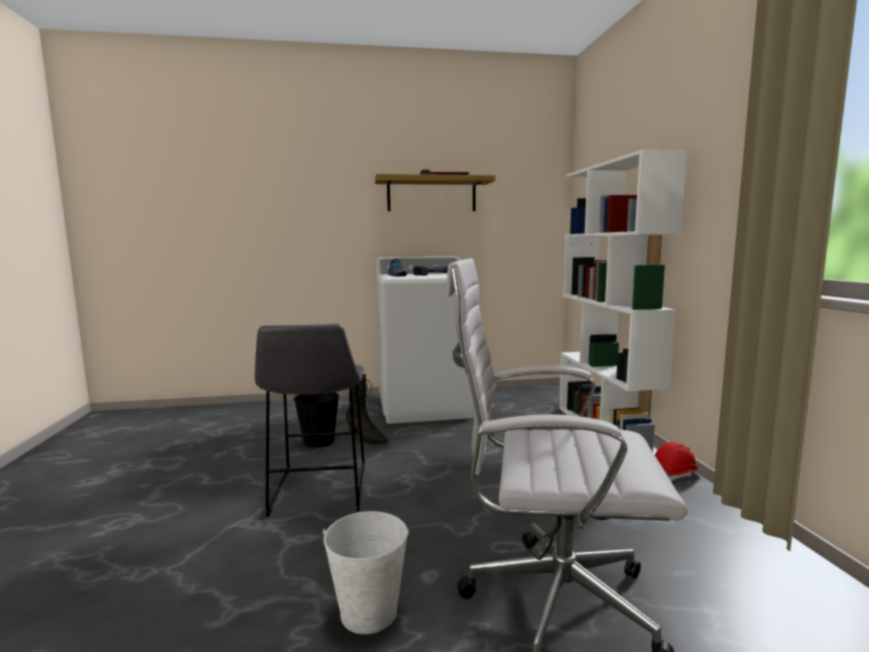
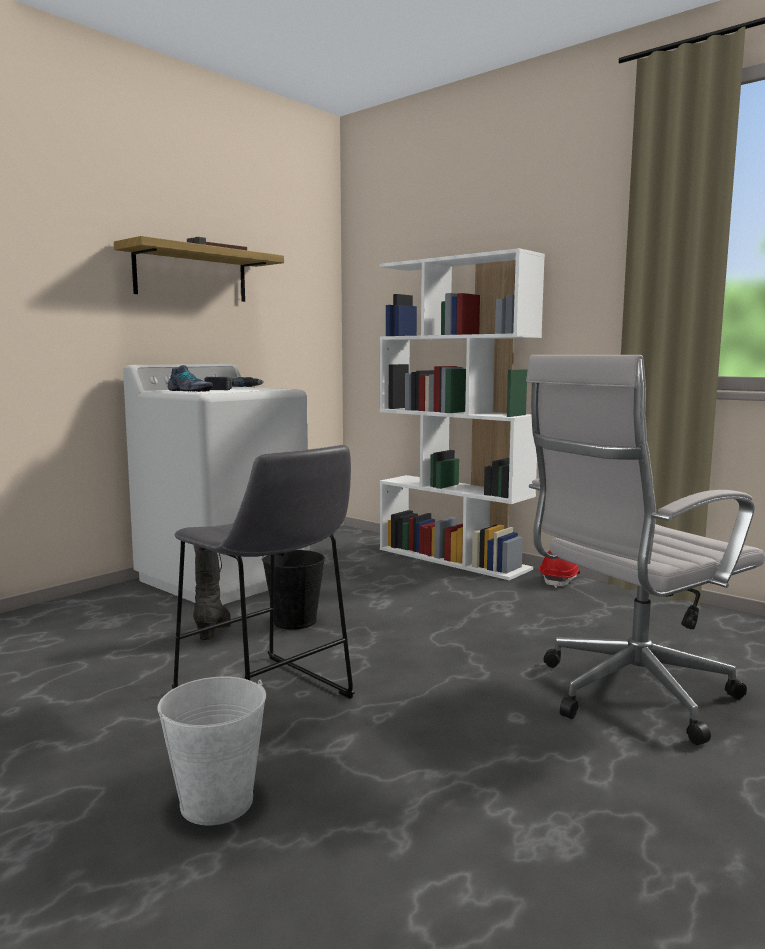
camera: 40 degrees left, 0 degrees up
(319, 441) = (152, 650): black bucket -> black bucket (295, 621)
(366, 438) = (215, 630): black boot -> black boot turned 90 degrees counterclockwise
(368, 612) = (520, 764): white bucket -> white bucket (216, 802)

